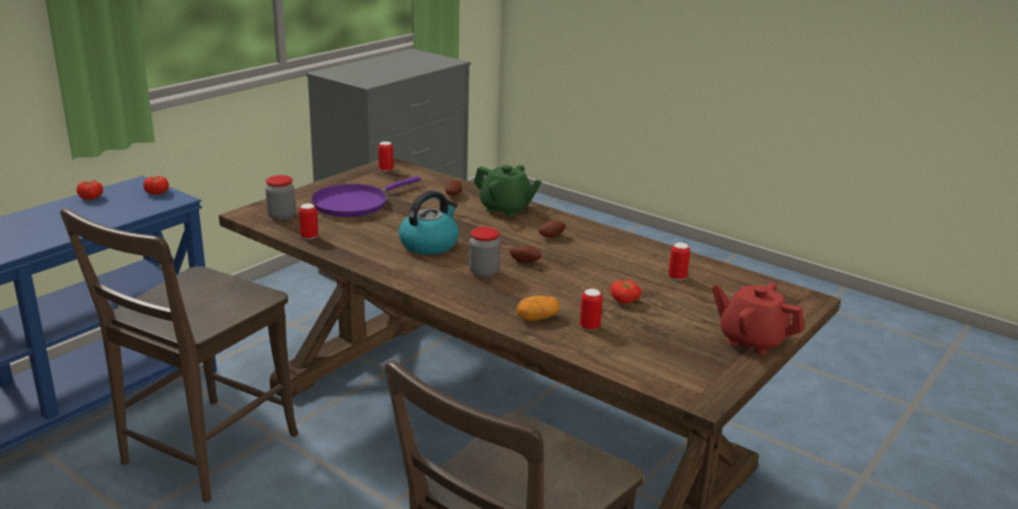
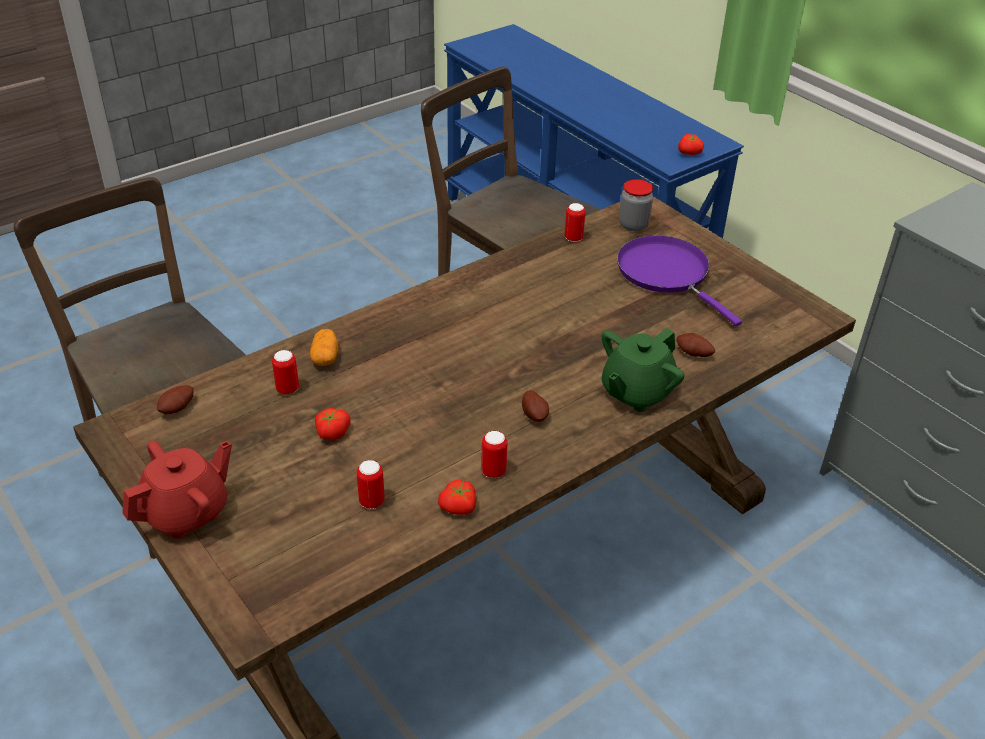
camera: 105 degrees right, 15 degrees up
(92, 197) = (678, 123): tomato -> tomato (459, 507)
(386, 170) = (793, 309): can -> can (493, 471)
(429, 244) = (534, 313): kettle -> none
(484, 272) = (446, 340): jar -> none
(525, 261) = (464, 376): potato -> potato (178, 409)

